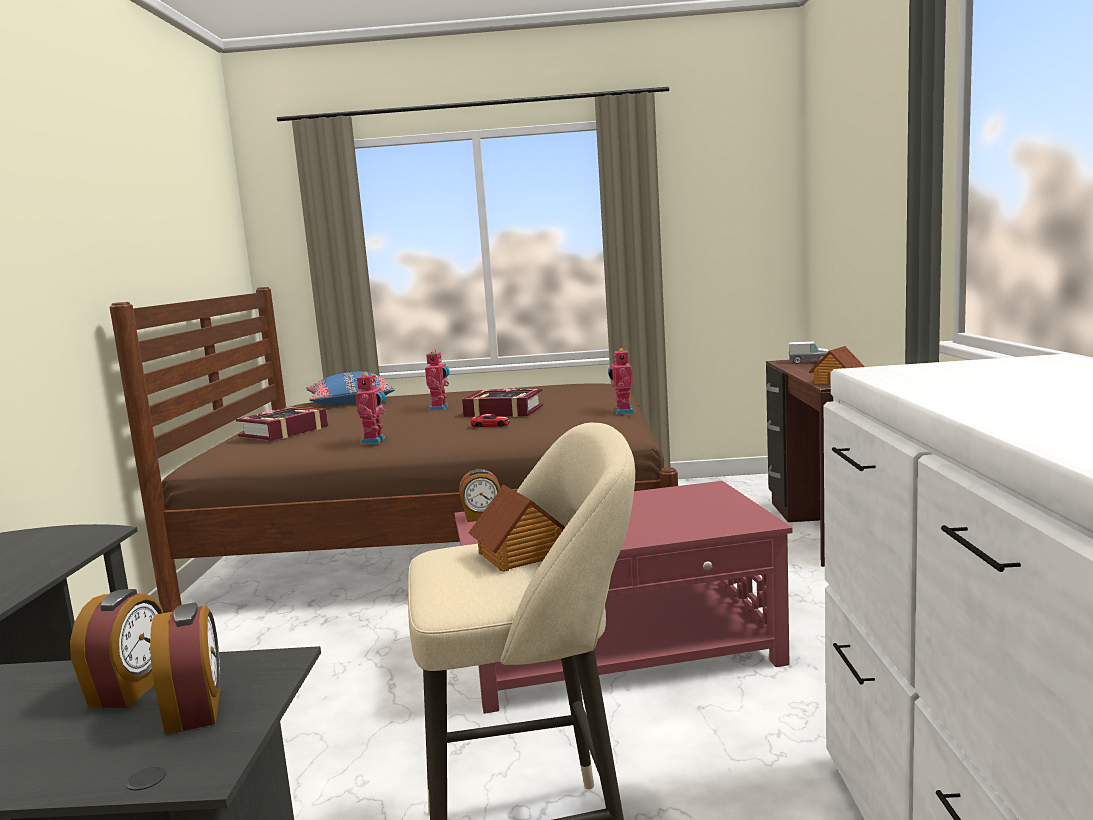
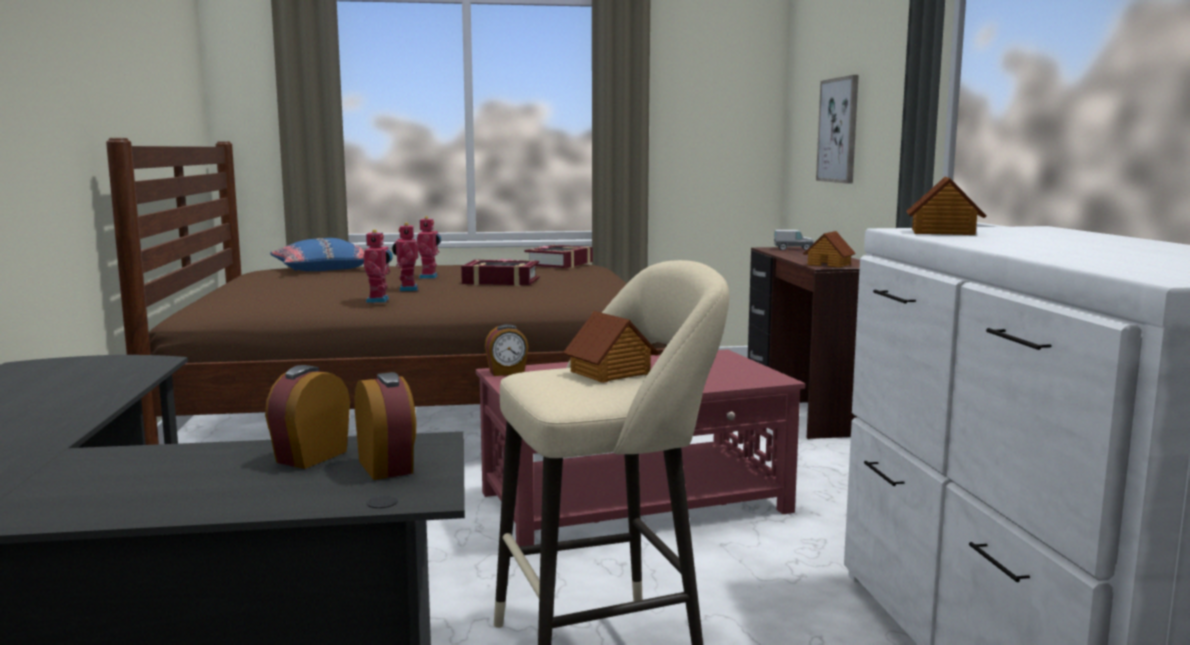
camera: 10 degrees left, 0 degrees up
(130, 690) = (310, 457): alarm clock -> alarm clock turned 150 degrees counterclockwise
(284, 432) = (270, 291): book -> book (560, 264)
(490, 425) = (495, 291): toy car -> none
(622, 412) = (622, 286): toy robot -> toy robot (406, 289)
(851, 236) = (839, 130): none -> picture
(918, 374) = (942, 232): none -> toy house

